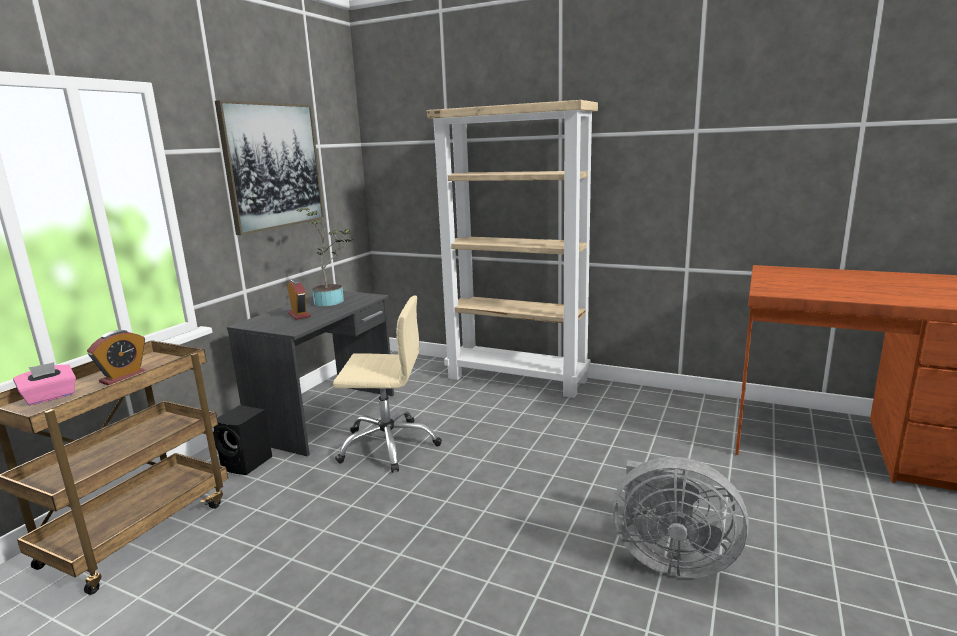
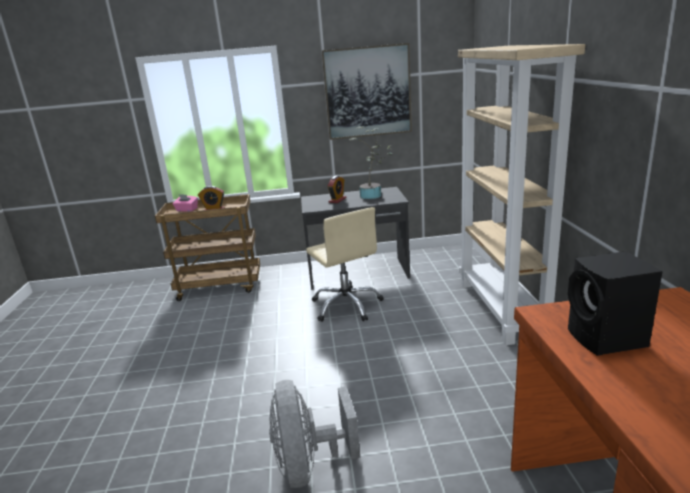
camera: 60 degrees right, 5 degrees up
(248, 464) = (290, 279): black speaker -> black speaker (607, 339)

